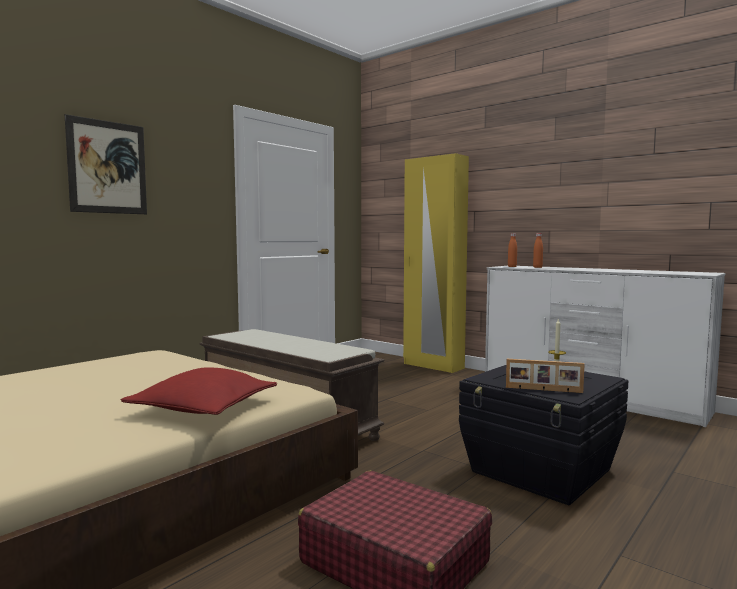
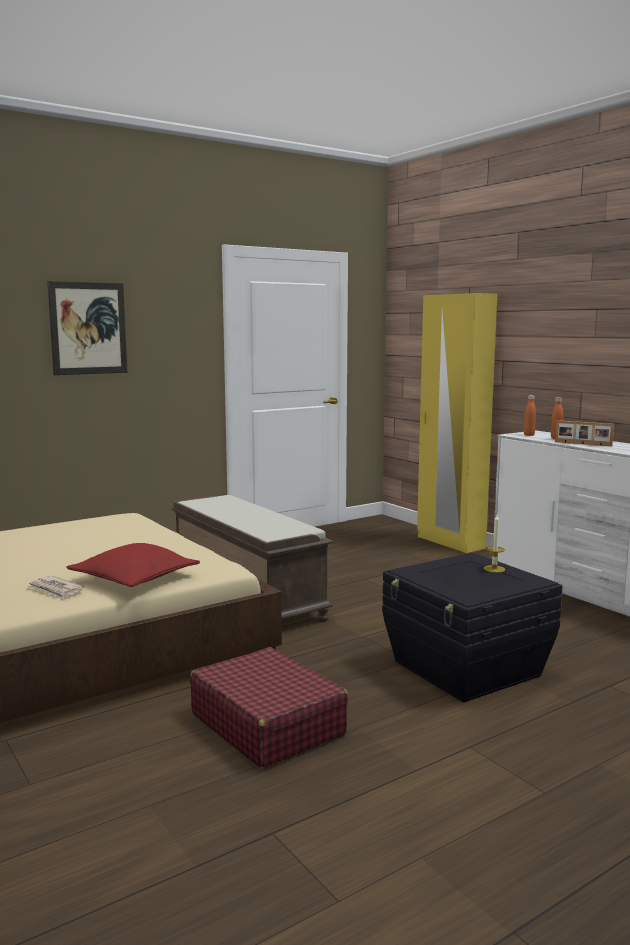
camera: 15 degrees right, 5 degrees up
(110, 428) = (55, 590): none -> newspaper
(543, 390) = (451, 588): picture frame -> picture frame (582, 444)

